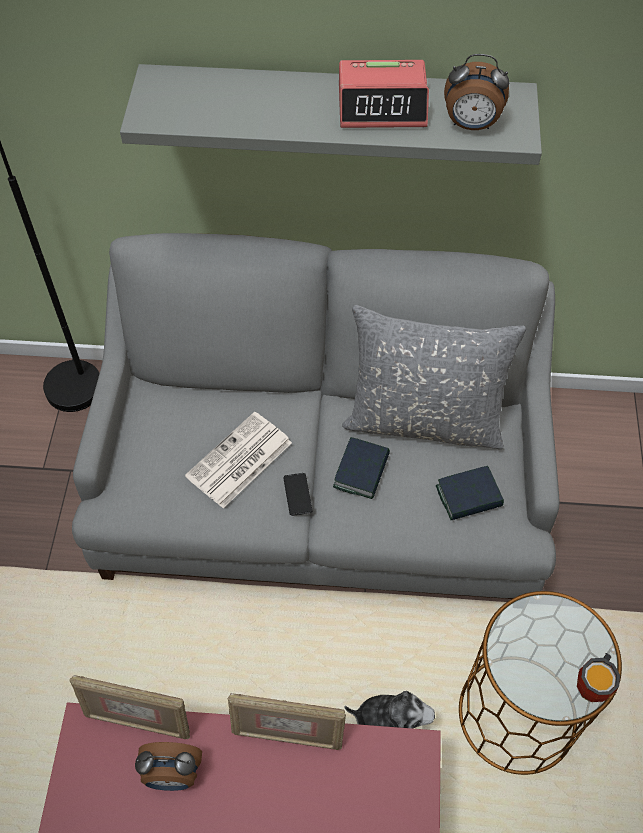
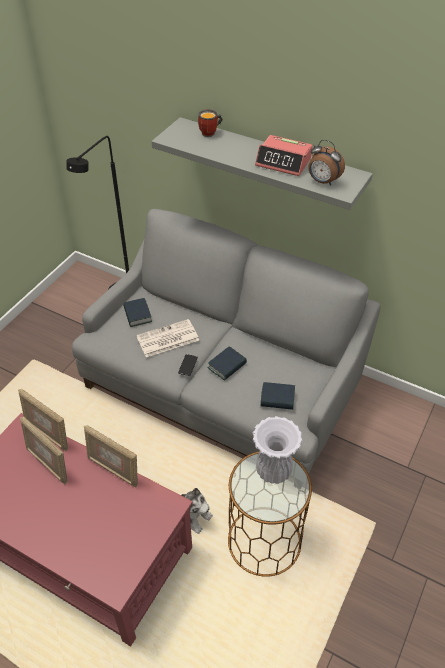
camera: 25 degrees right, 10 degrees down
(163, 435) = (137, 315): none -> book
(173, 775) = (48, 464): alarm clock -> picture frame
(424, 420) = (276, 354): grey pillow -> none
(543, 630) = (272, 471): none -> white vase
(594, 685) = (284, 509): mug -> mug (211, 133)

